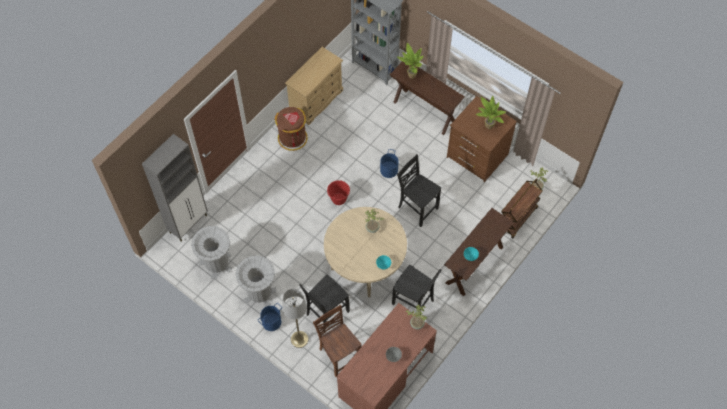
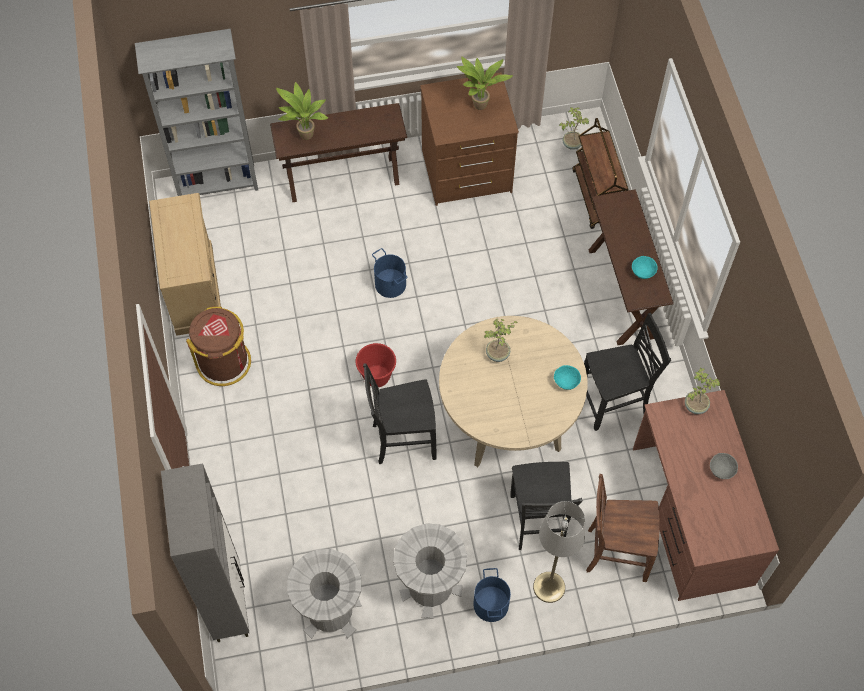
camera: 50 degrees left, 0 degrees up
(417, 208) = (478, 294): black chair -> black chair (402, 440)

